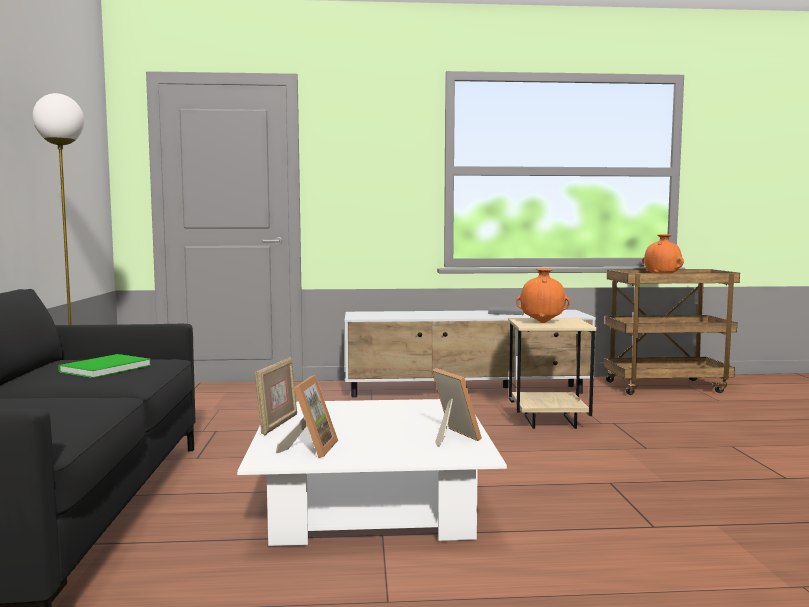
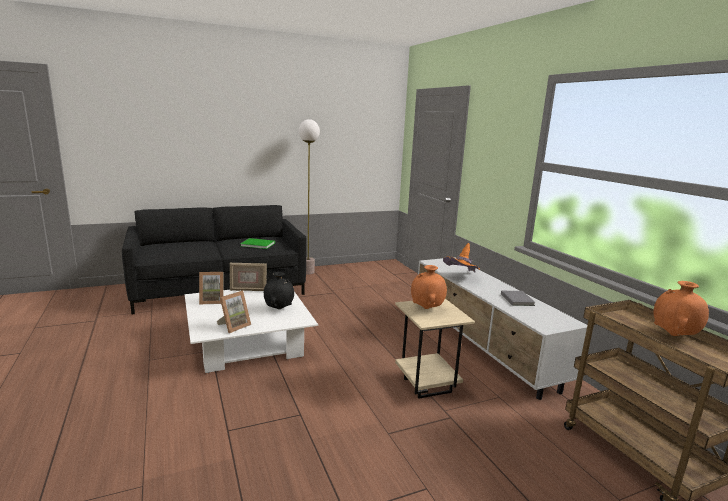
camera: 70 degrees right, 10 degrees up
(391, 411) = (279, 308): none -> black vase
(428, 316) = (461, 278): none -> orange hat

